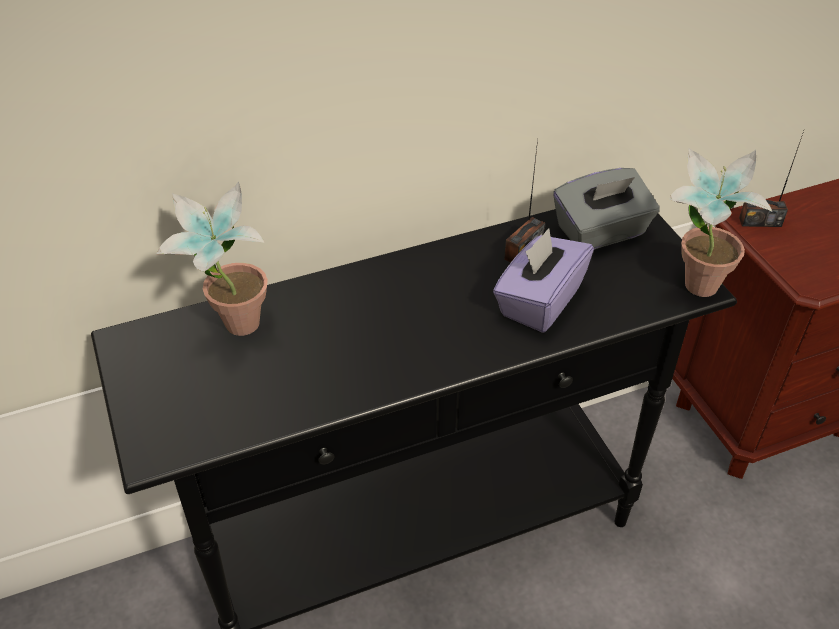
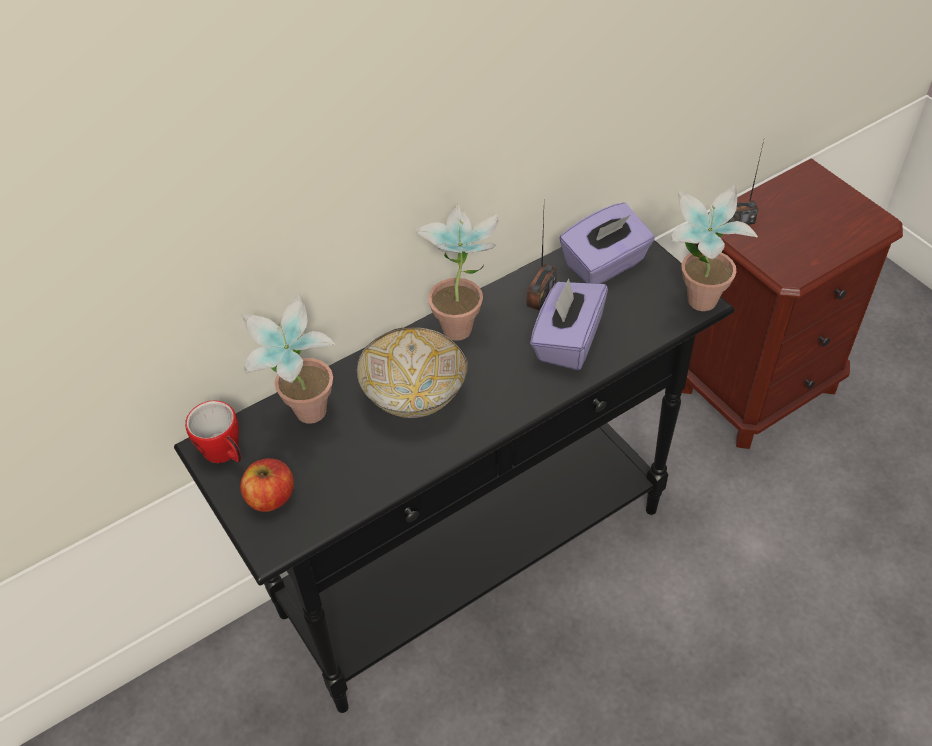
camera: 10 degrees left, 5 degrees up
(139, 350) = (225, 454): none -> mug
(169, 402) = (271, 497): none -> apple
(357, 328) = (415, 396): none -> bowl
(432, 263) = (463, 322): none -> potted plant
(601, 232) = (605, 264): grey tissue box -> purple tissue box

